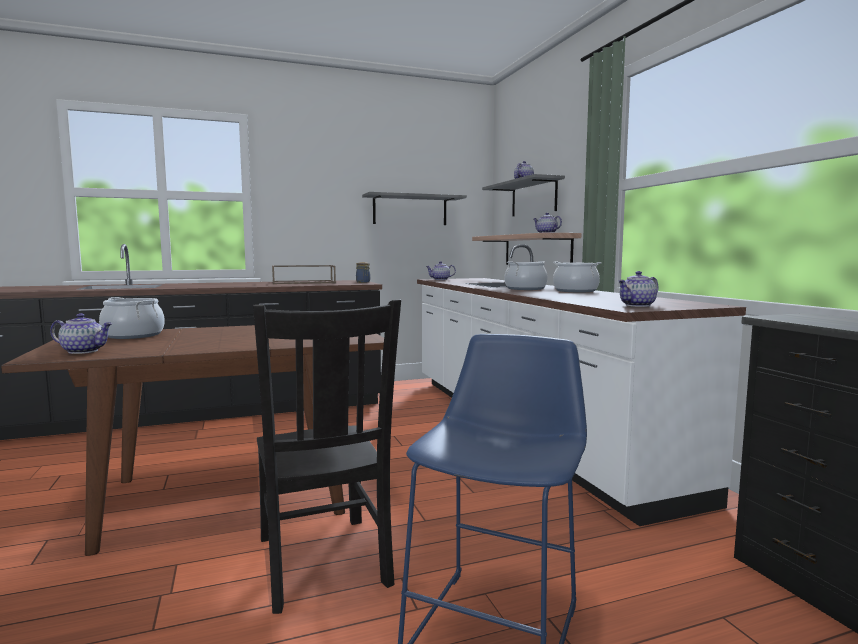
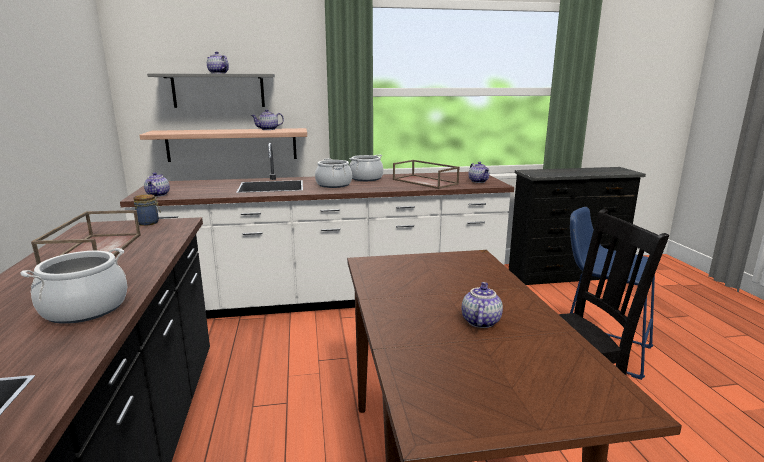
camera: 80 degrees left, 10 degrees up
(84, 351) = (576, 384): teapot -> teapot (479, 321)
(133, 335) = (444, 375): cooking pot -> cooking pot (85, 308)
(410, 210) = (65, 105): grey shelf -> none
(593, 298) = (426, 181): none -> brown tray

